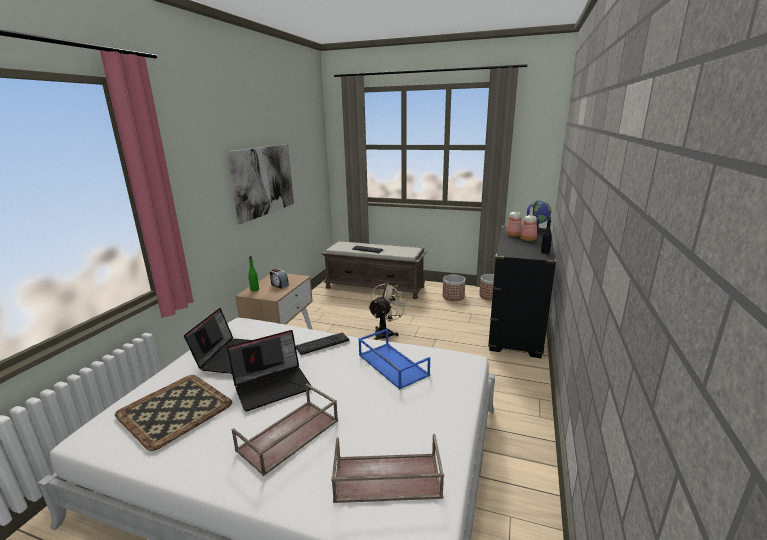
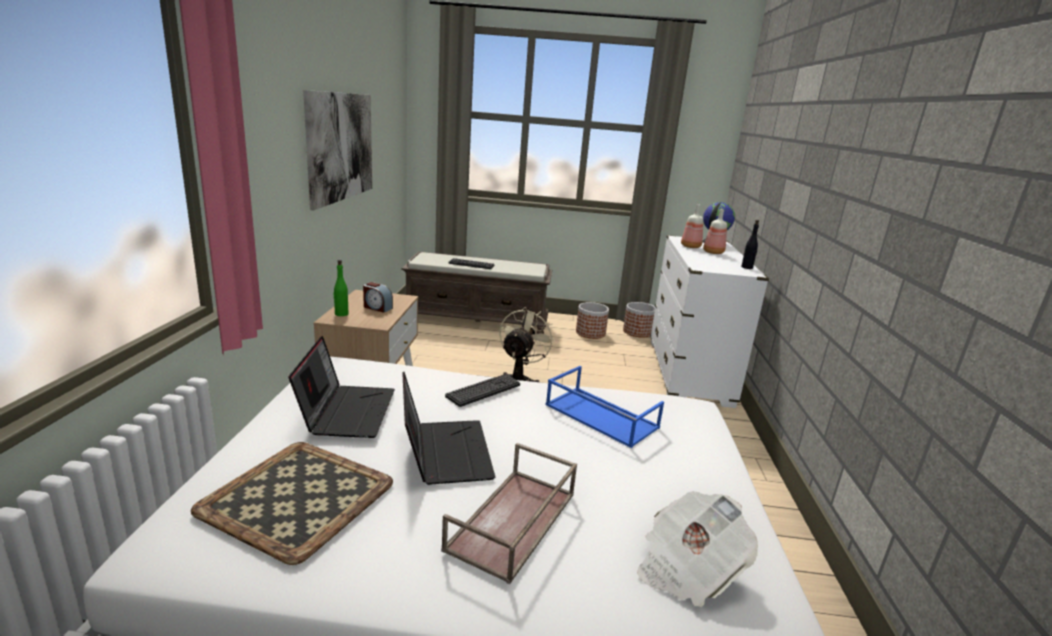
camera: 15 degrees left, 0 degrees up
(273, 385) = (444, 452): laptop -> laptop turned 60 degrees counterclockwise
(386, 479) = (688, 568): brown tray -> newspaper
(516, 328) = (688, 372): black dresser -> white dresser

